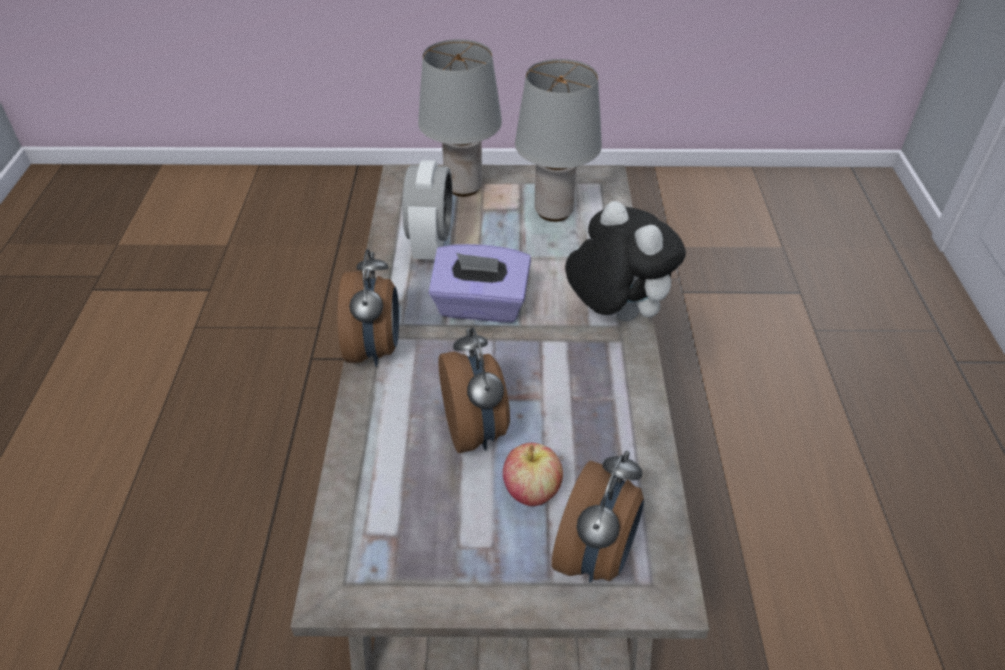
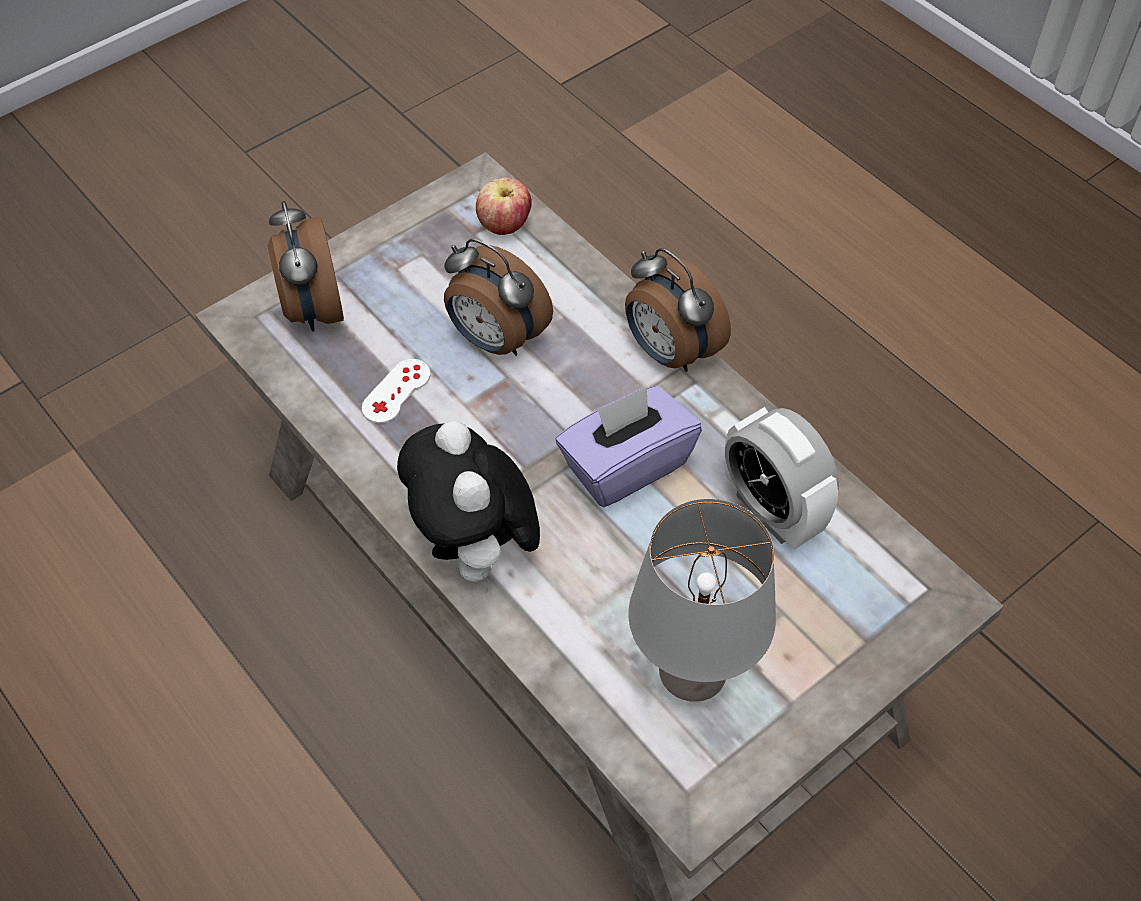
camera: 140 degrees right, 10 degrees up
(464, 188) = (849, 636): grey table lamp -> none
(531, 491) = (402, 322): apple -> apple (504, 226)
(582, 438) = (396, 391): none -> white game controller
(614, 314) = (476, 554): plush toy -> plush toy turned 60 degrees clockwise

